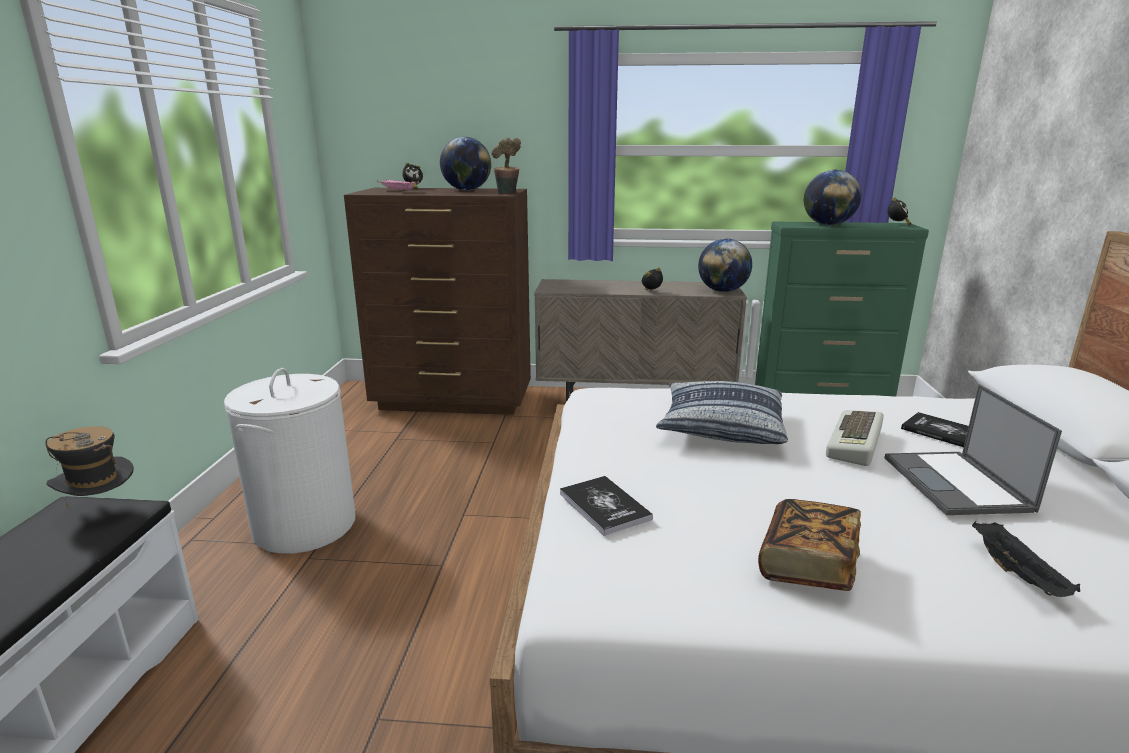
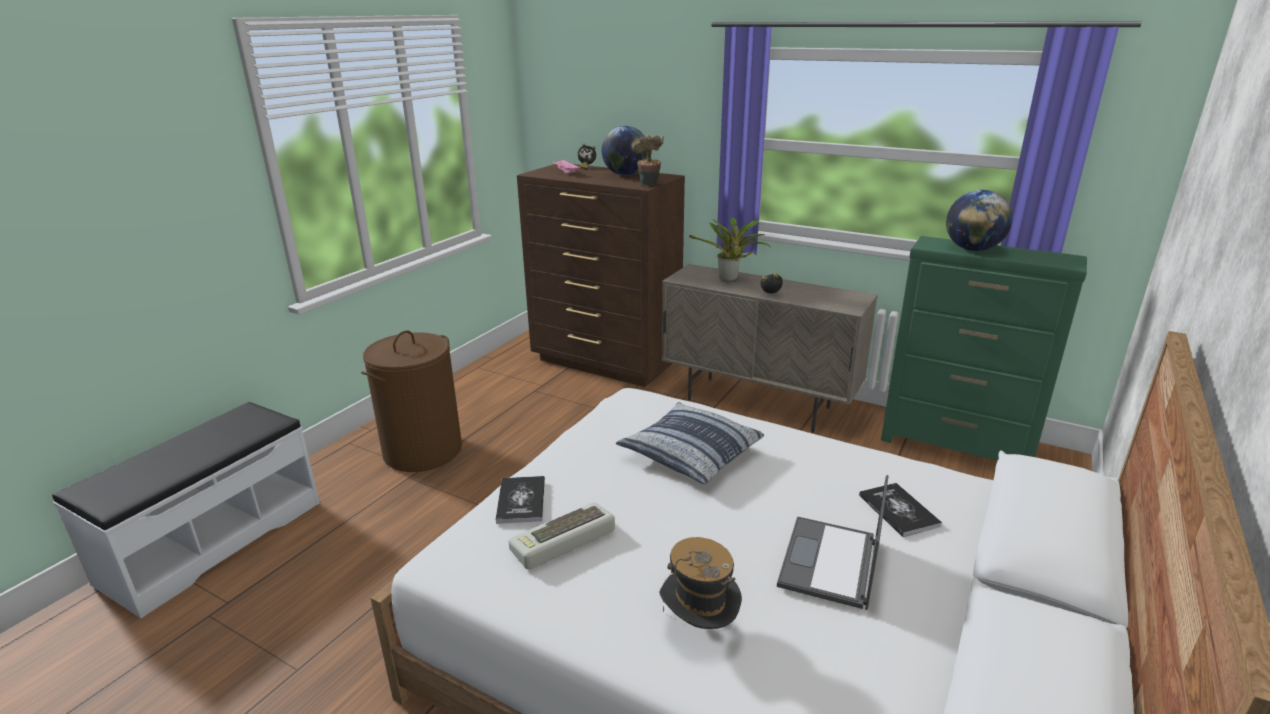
camera: 25 degrees right, 5 degrees up
(101, 511) = (259, 418): hat -> hat (698, 628)
(304, 525) = (422, 450): white laundry basket -> brown laundry basket
(597, 285) = (729, 279): none -> potted plant
(722, 291) = (845, 304): globe -> none
(807, 565) = (611, 590): book -> none
(856, 444) = (789, 500): keyboard -> keyboard (563, 542)
(897, 225) = (1060, 258): alarm clock -> none
(1018, 575) = (768, 654): black tray -> none

